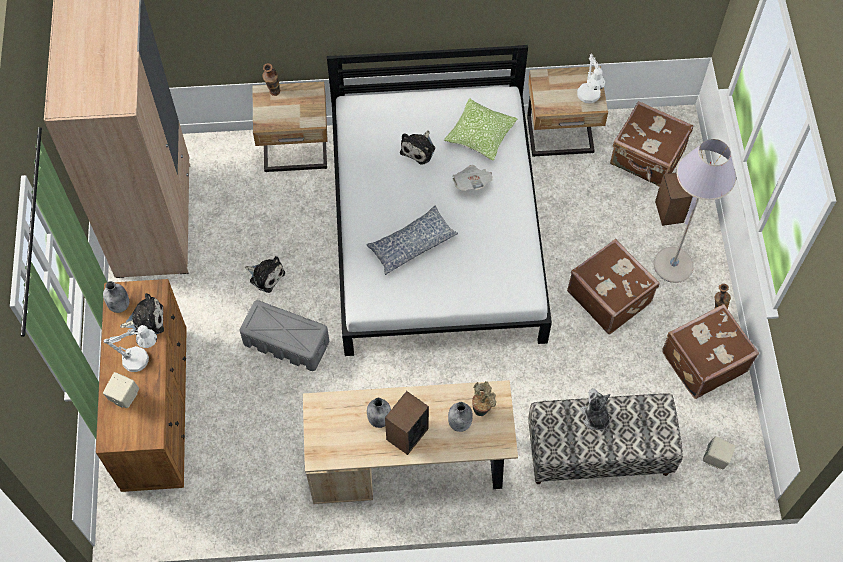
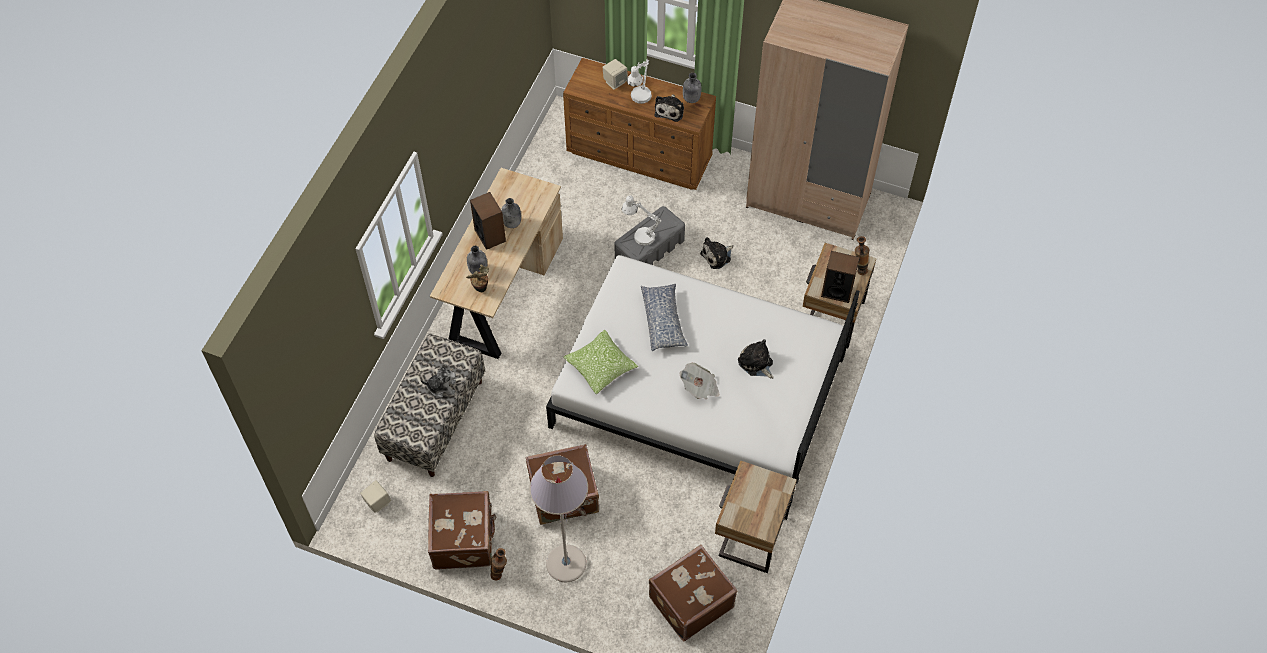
camera: 115 degrees right, 5 degrees down
(480, 135) = (747, 415): pillow -> pillow (600, 366)
(589, 98) = (739, 514): white table lamp -> white table lamp (640, 235)
(669, 212) = (622, 590): speaker -> speaker (837, 291)

